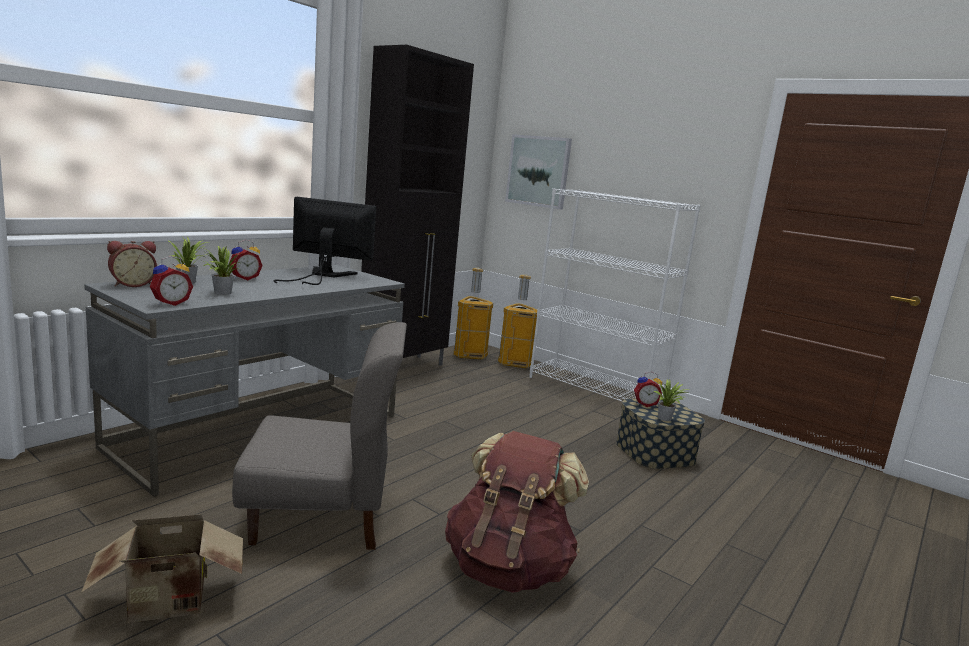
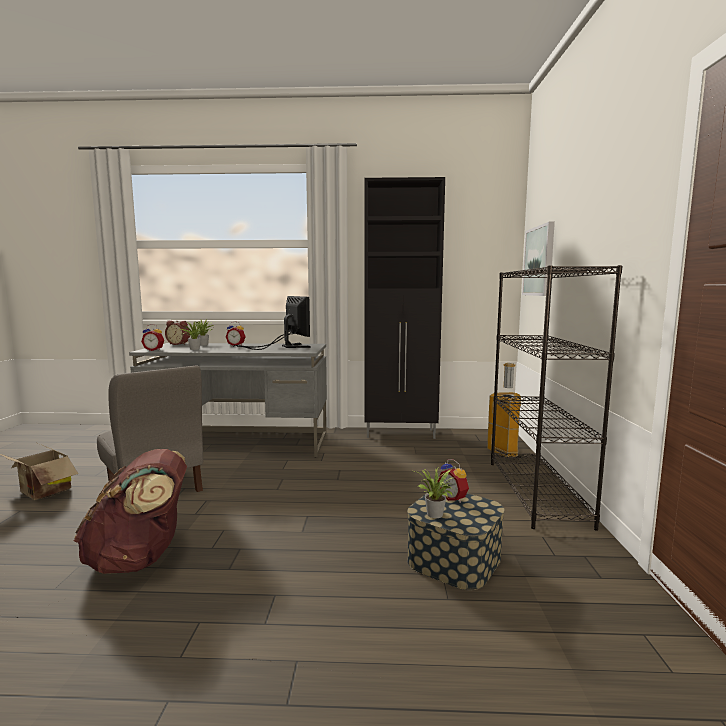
camera: 55 degrees right, 5 degrees down
(470, 356) = (477, 438): trash can -> none
(595, 390) = (537, 492): white bookcase -> black bookcase

